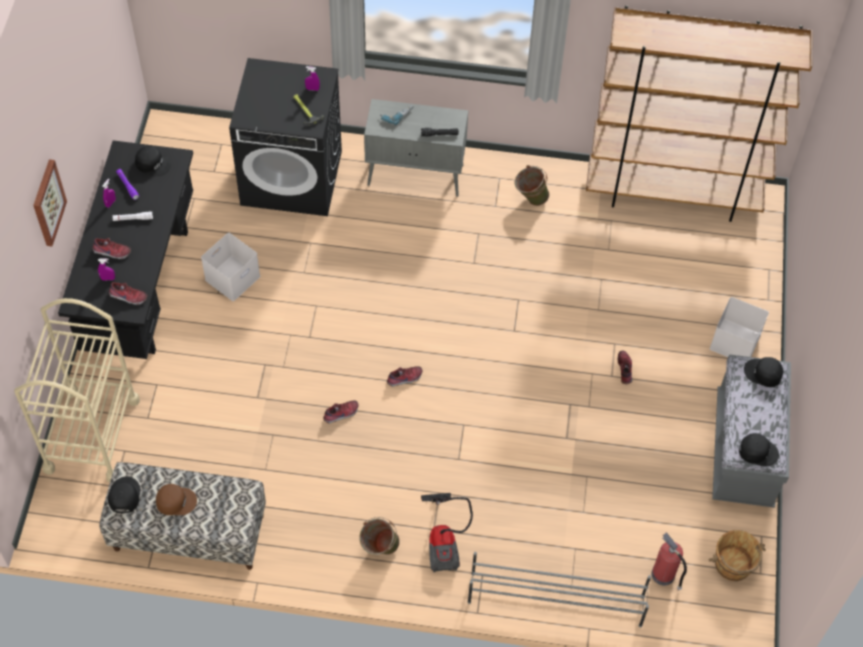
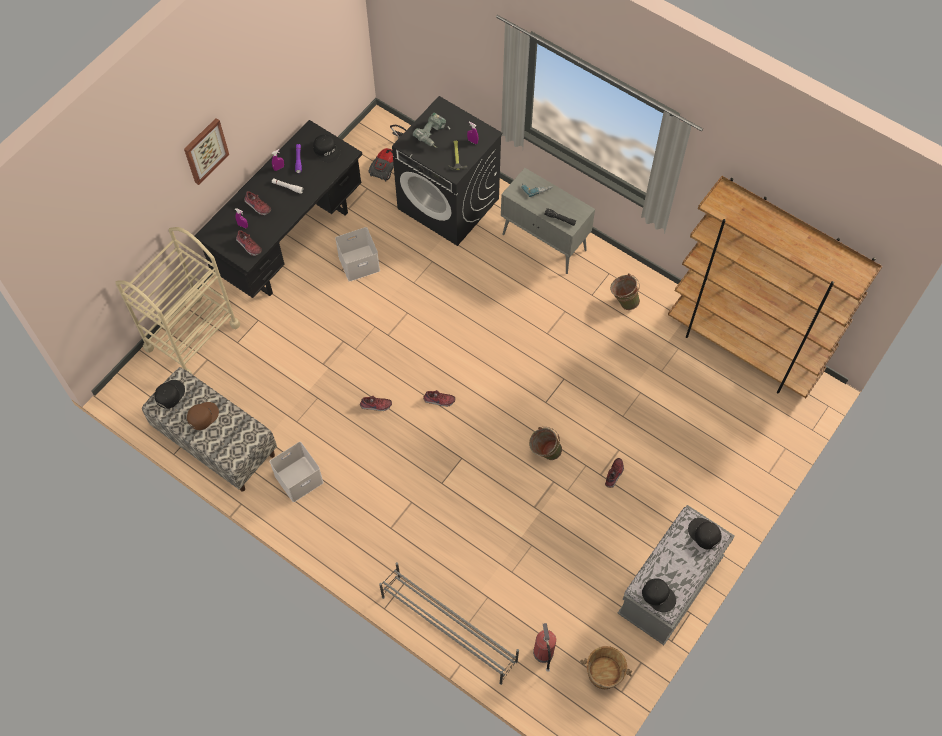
camera: 30 degrees right, 5 degrees up
(176, 501) = (202, 416): brown cap -> brown cap turned 75 degrees counterclockwise
(266, 100) = (432, 136): none -> power drill
(379, 549) = (342, 523): green bucket -> green bucket (544, 453)
(444, 540) = (393, 540): vacuum cleaner -> vacuum cleaner (390, 162)
(734, 340) = (719, 493): white storage box -> white storage box (299, 477)

